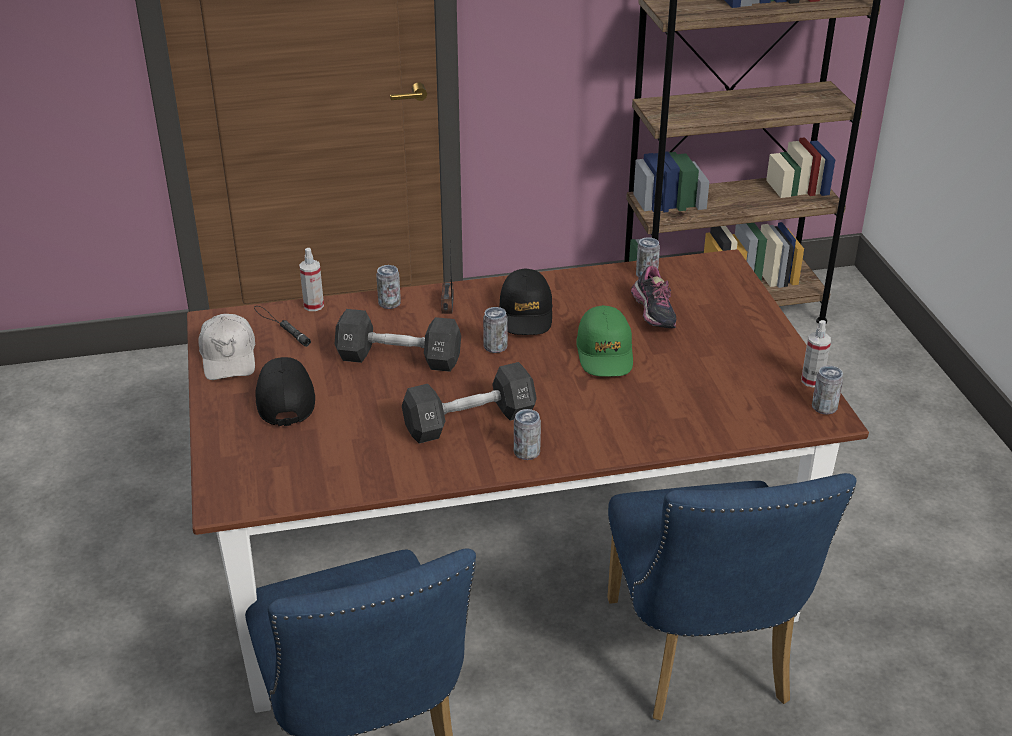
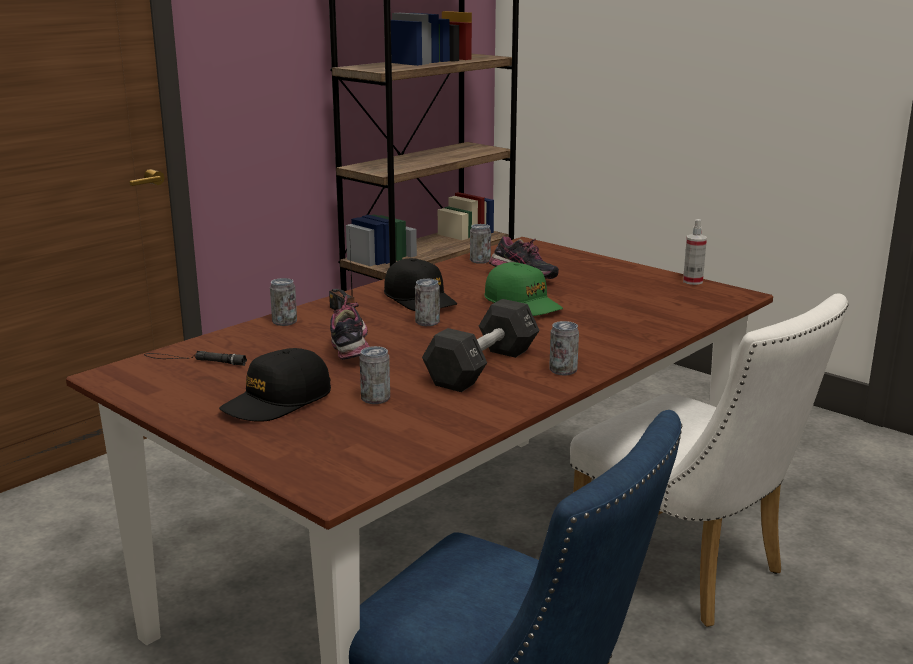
camera: 35 degrees left, 15 degrees down
(229, 357) = (169, 393): white cap -> none
(285, 397) = (277, 401): black cap -> black cap turned 90 degrees counterclockwise
(313, 305) = (208, 340): spray bottle -> none
(399, 358) = (351, 349): black dumbbell -> shoe
(701, 662) = (689, 573): blue chair -> white chair
(824, 407) = (725, 291): can -> can (375, 399)

